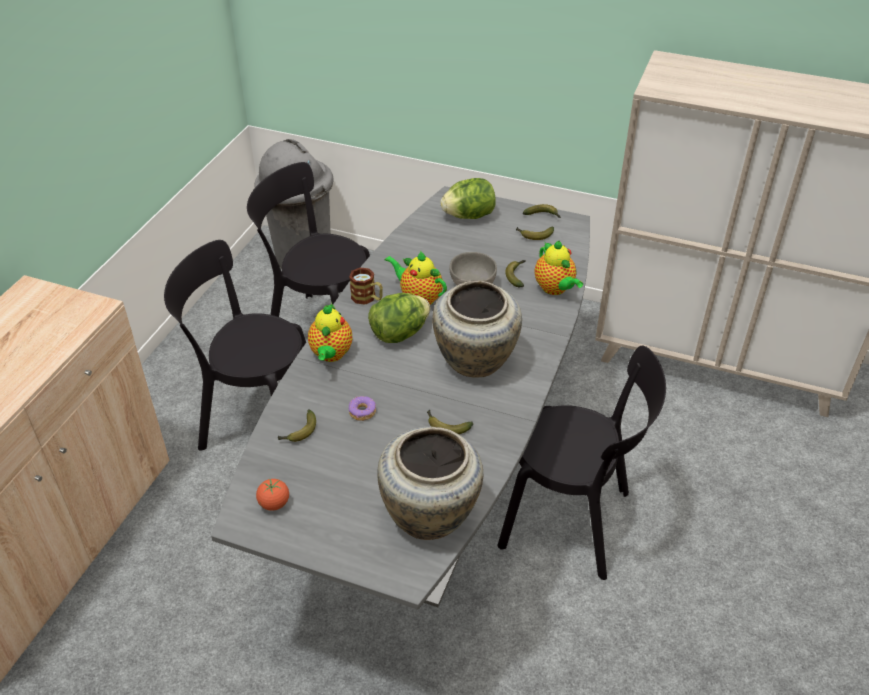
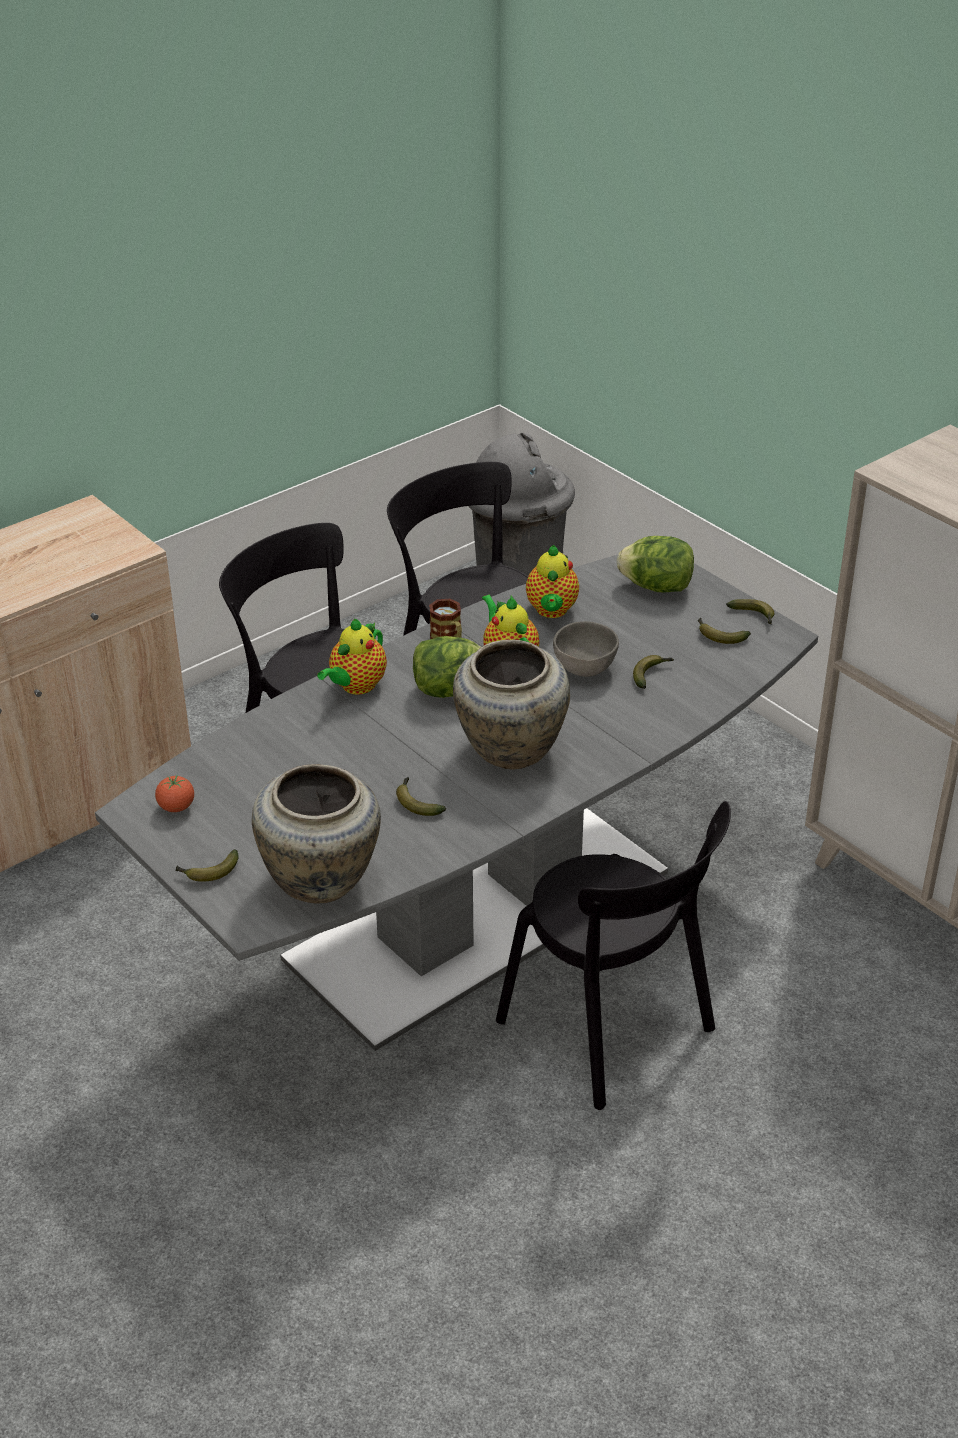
camera: 30 degrees right, 5 degrees down
(299, 432) = (257, 750): banana -> banana (208, 872)
(362, 412) = (339, 755): donut -> none
(555, 289) = (685, 705): teapot -> teapot (551, 611)

